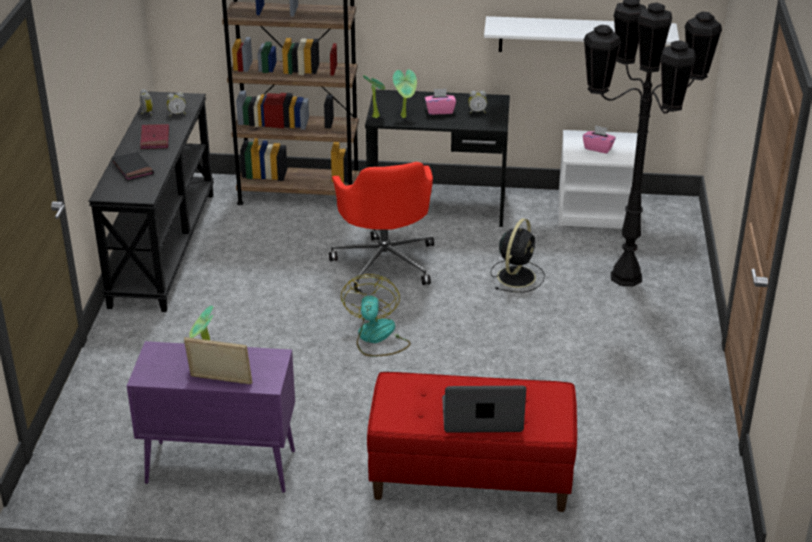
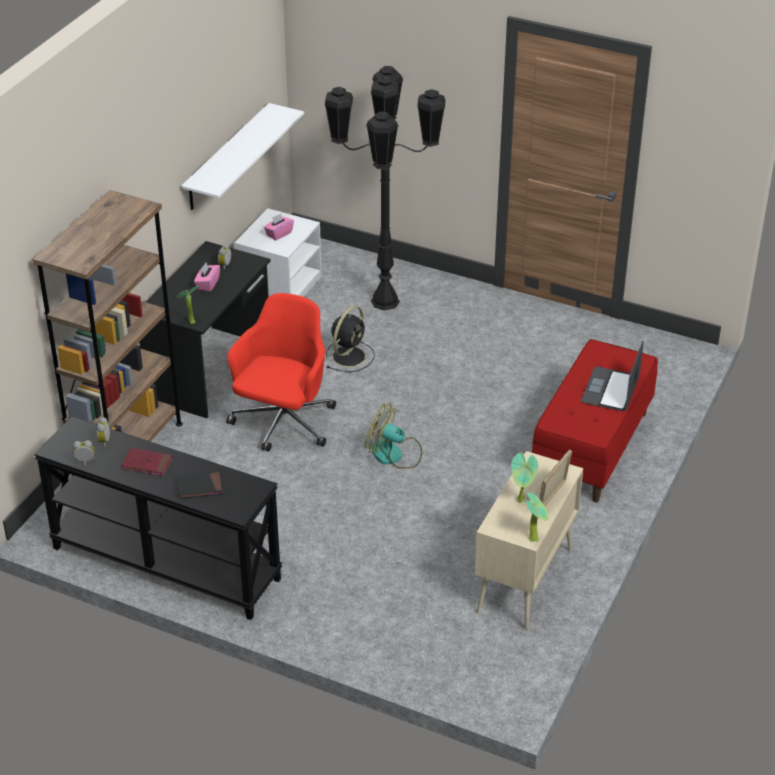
camera: 70 degrees left, 5 degrees up
(219, 467) = (524, 581): purple cabinet -> beige cabinet
(385, 262) = (283, 423): red office chair -> red office chair turned 75 degrees counterclockwise
(405, 116) = (203, 305): potted plant -> potted plant (535, 538)
(517, 276) = (349, 356): black fan -> black fan turned 75 degrees clockwise

